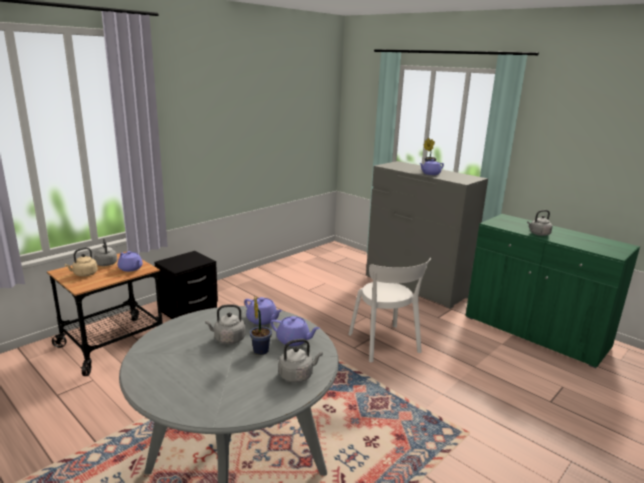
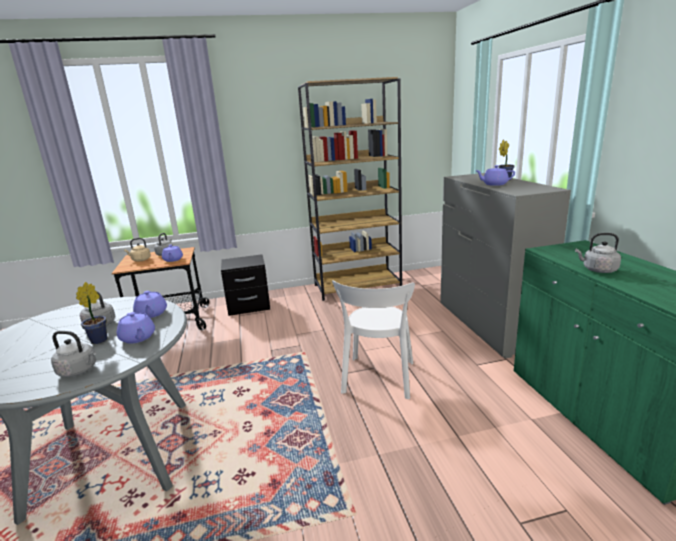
camera: 35 degrees right, 0 degrees up
(278, 272) = (357, 286): none -> brown bookcase

